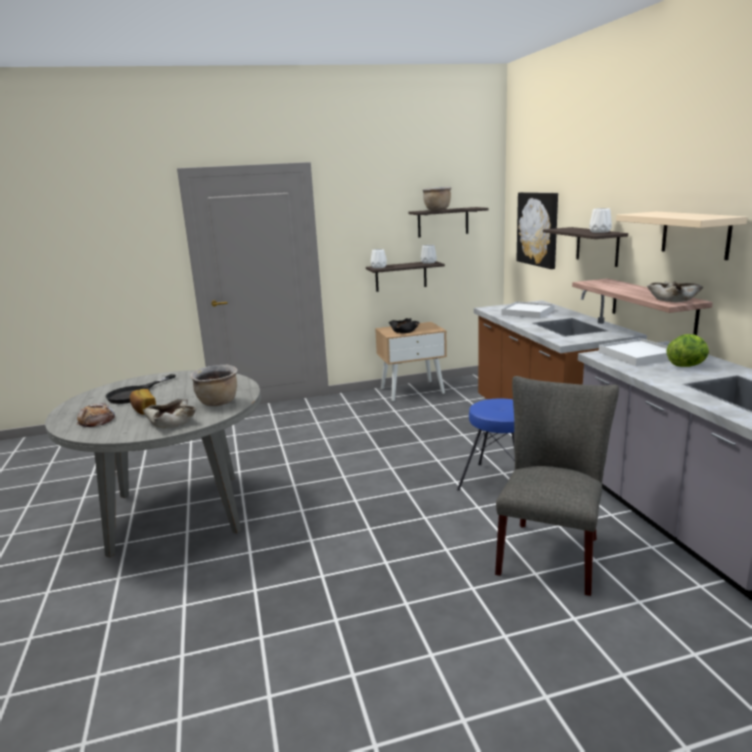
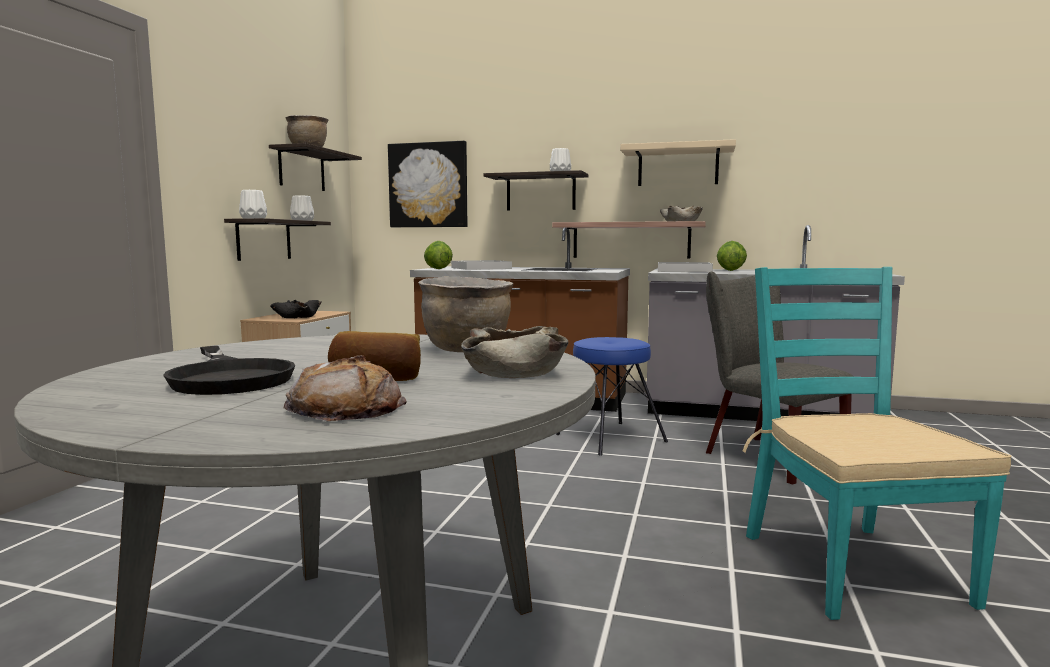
camera: 60 degrees left, 10 degrees down
(361, 618) = (850, 567): none -> turquoise chair
(493, 309) = (437, 269): none -> lettuce

